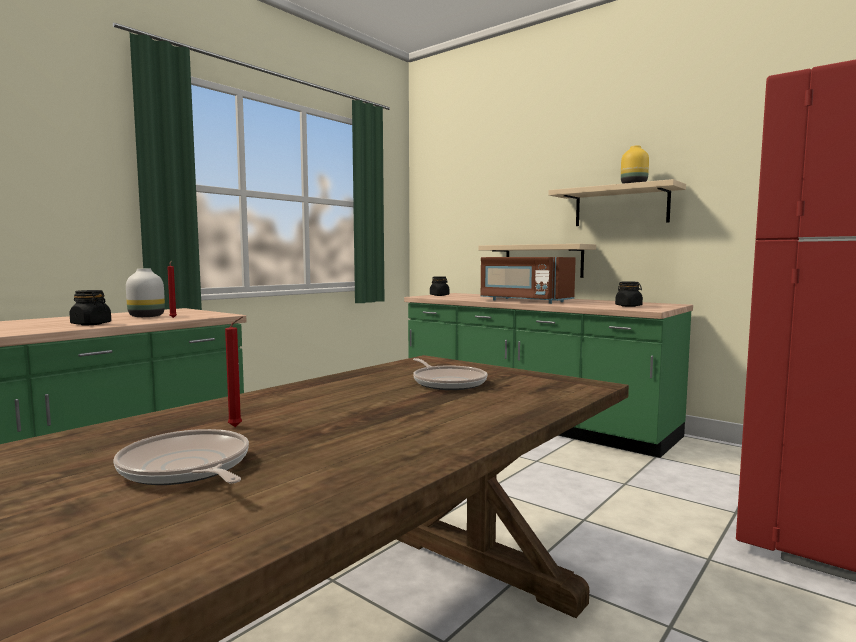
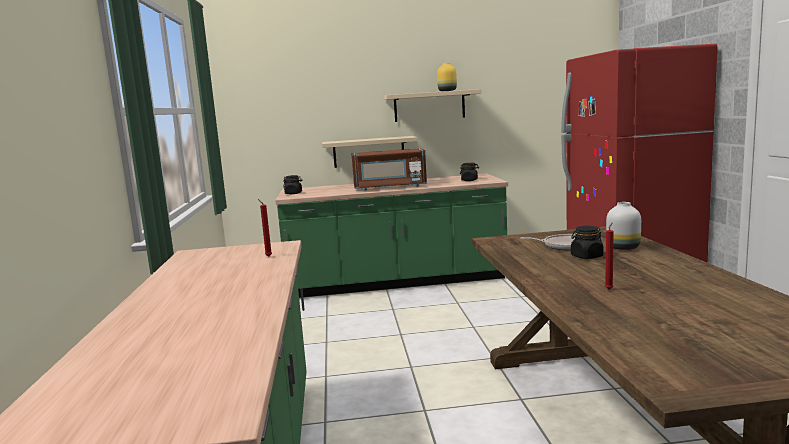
camera: 45 degrees left, 5 degrees up
(91, 324) = (255, 278): black jar -> black jar (586, 256)
(147, 316) = (234, 262): white vase -> white vase (622, 247)
(187, 469) = (680, 302): frying pan -> none

